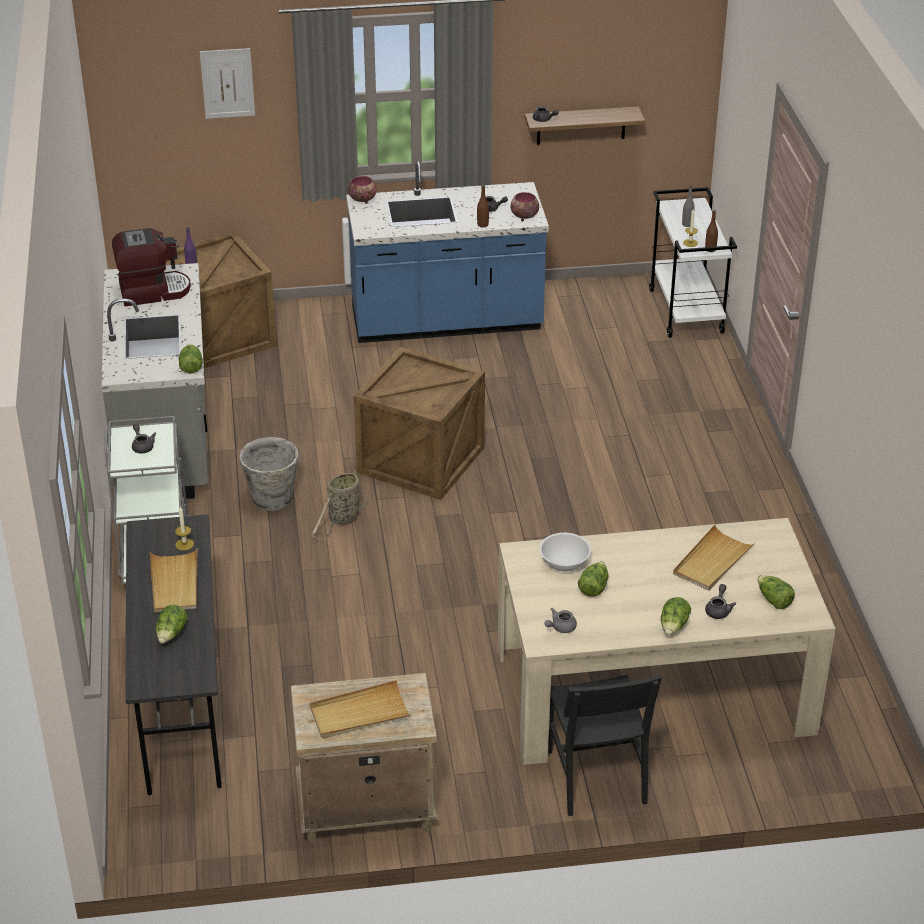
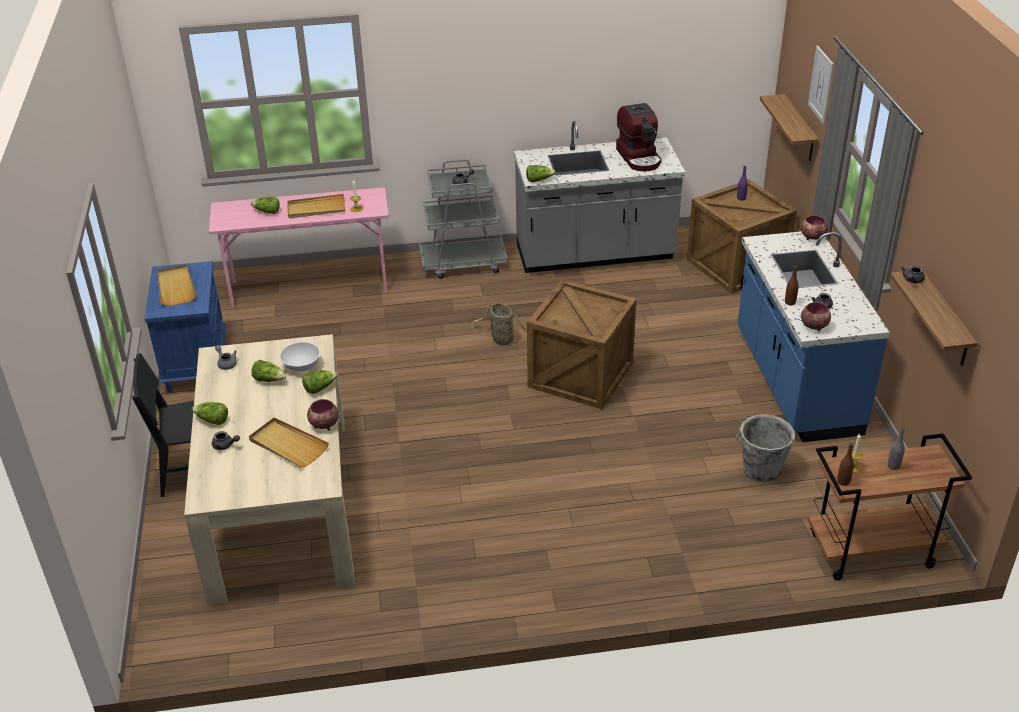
camera: 90 degrees right, 0 degrees up
(181, 704) = (310, 286): grey desk -> pink desk
(190, 155) = (799, 129): none -> shelf
(272, 500) = (524, 306): grey bucket -> grey bucket (760, 470)
(364, 809) = (196, 364): beige nightstand -> blue nightstand
(675, 537) = (323, 425): none -> bowl
(687, 312) = (871, 552): white cart -> brown cart
(773, 600) = (229, 478): lettuce -> lettuce (319, 388)

